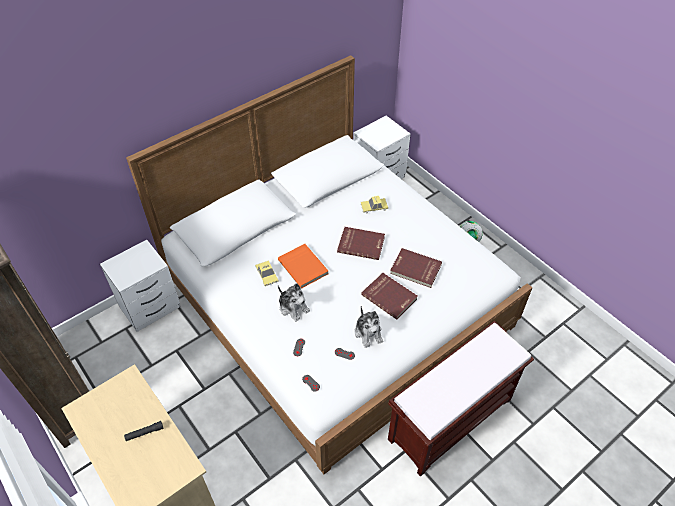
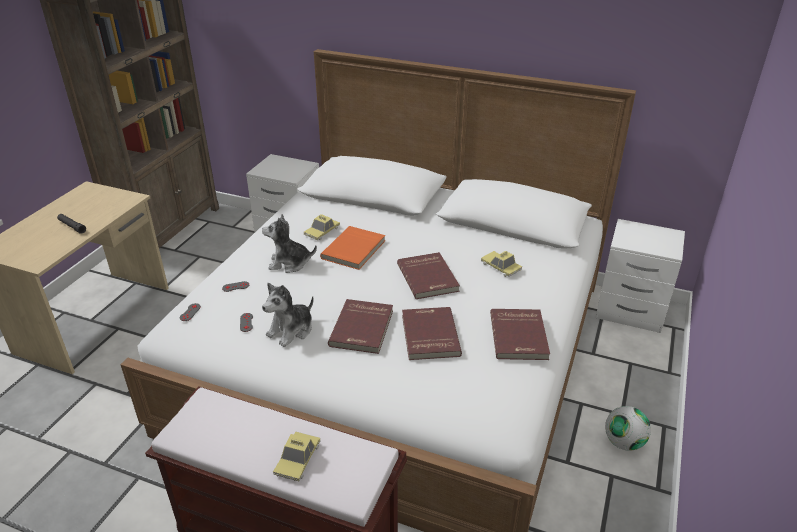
camera: 60 degrees right, 15 degrees down
(293, 307) = (289, 263): plush toy -> plush toy turned 75 degrees clockwise
(440, 232) = (520, 336): none -> red book
(481, 368) = (297, 459): none -> toy car

